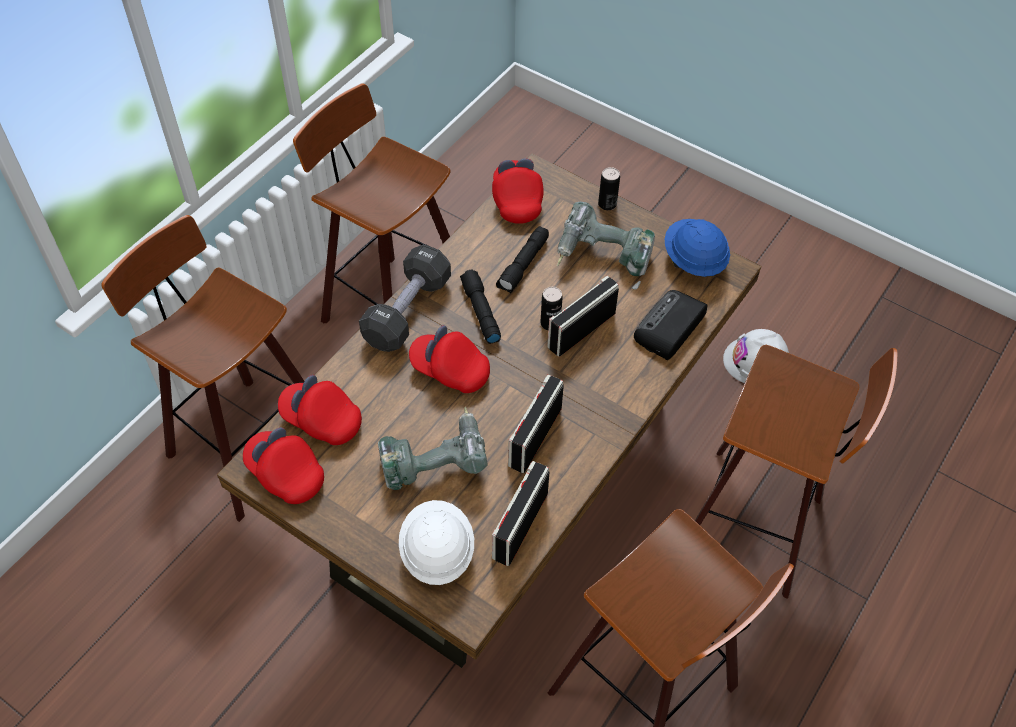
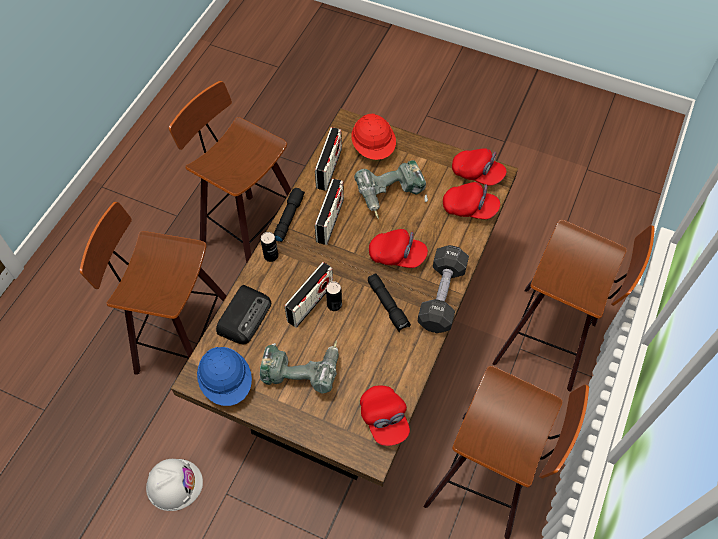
camera: 170 degrees right, 5 degrees up
(436, 552) = (373, 147): white hard hat -> red hard hat
(524, 266) = (364, 352): black flashlight -> black flashlight (288, 217)
(607, 204) = (304, 430): can -> can (271, 256)

